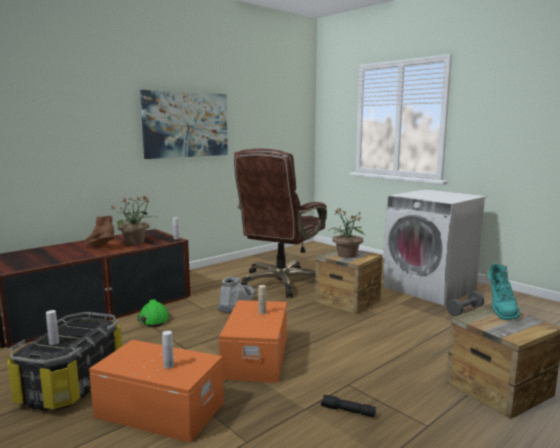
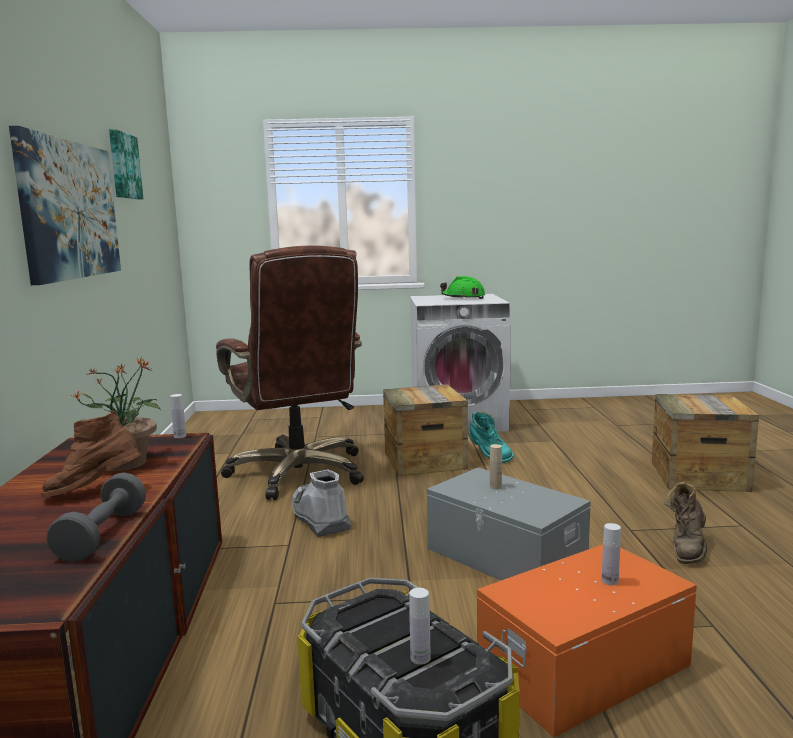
camera: 50 degrees left, 0 degrees up
(153, 319) = (258, 594): green hard hat -> green hard hat (463, 298)
(249, 100) = (123, 166): none -> picture
(255, 357) = (505, 557): orange storage box -> grey storage box
(347, 255) = (423, 395): potted plant -> none
(347, 411) = (687, 549): black flashlight -> brown boot
(464, 310) = (533, 429): grey dumbbell -> grey dumbbell (102, 535)
(501, 311) = (676, 397): turquoise boot -> turquoise boot (489, 456)

